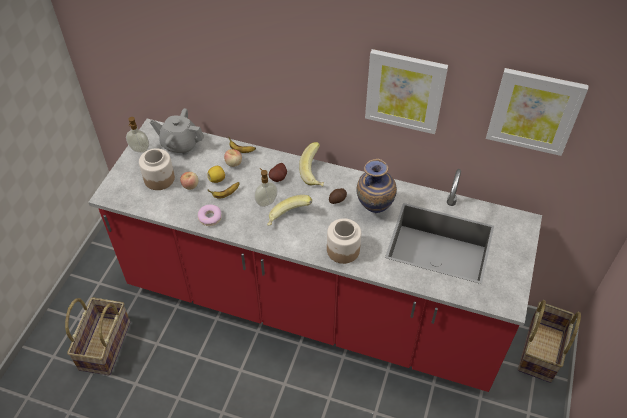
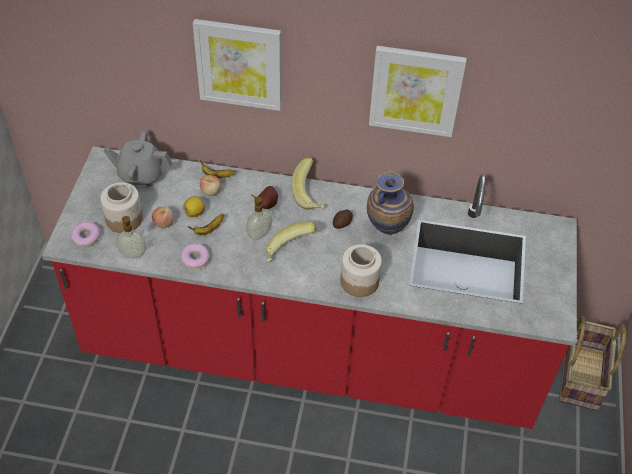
camera: 10 degrees left, 0 degrees up
(104, 345) = (63, 430): basket -> none
(126, 191) = (86, 237): none -> donut
(139, 150) = (92, 186): soap dispenser -> soap dispenser (133, 255)
(534, 111) = (565, 102): picture -> picture (239, 64)

